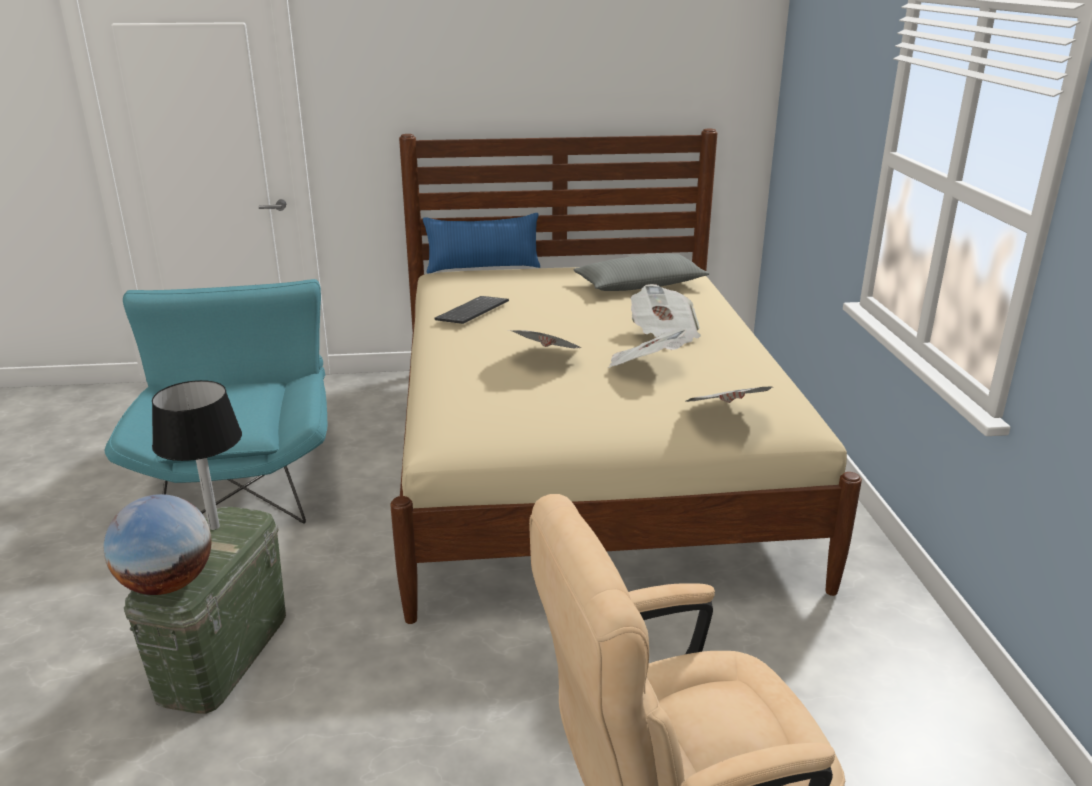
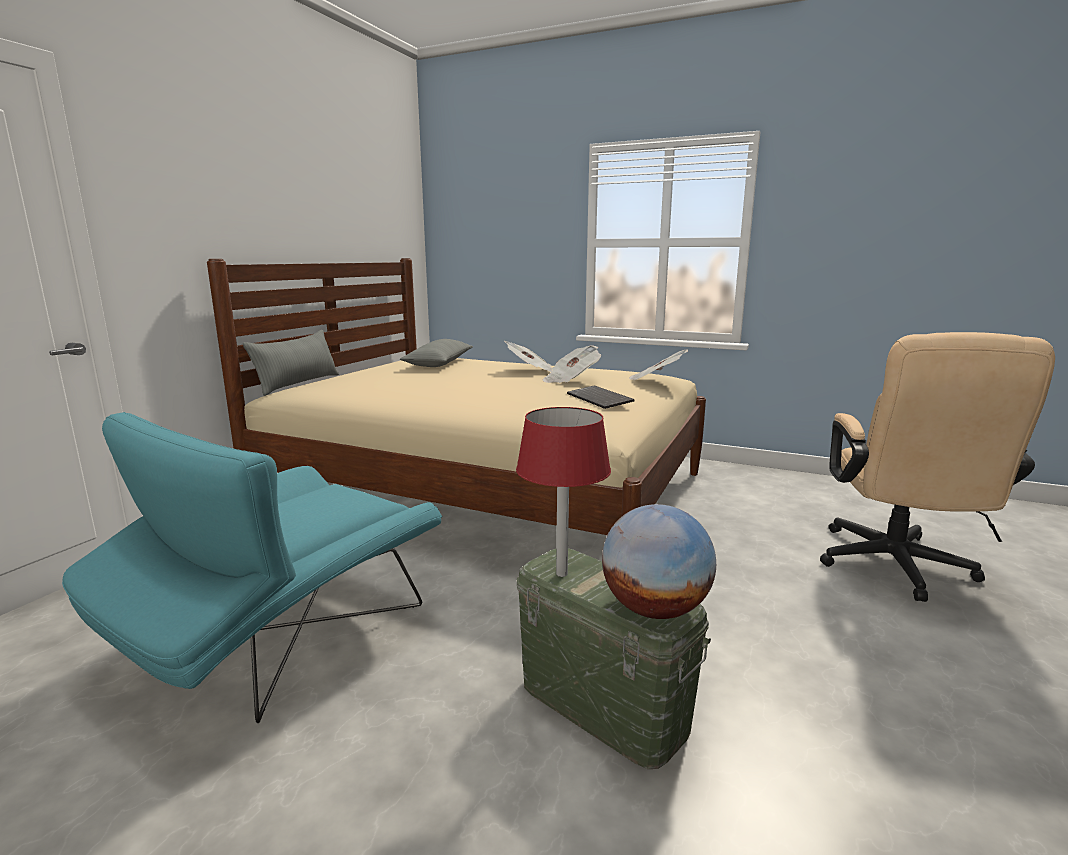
camera: 60 degrees left, 10 degrees down
(214, 526) = (561, 573): black table lamp -> red table lamp
(245, 476) = (276, 638): turquoise armchair -> turquoise armchair turned 75 degrees counterclockwise
(473, 312) = (399, 393): keyboard -> keyboard (601, 399)
(483, 268) = (298, 384): blue pillow -> grey pillow
(548, 359) = (524, 391): newspaper -> none

